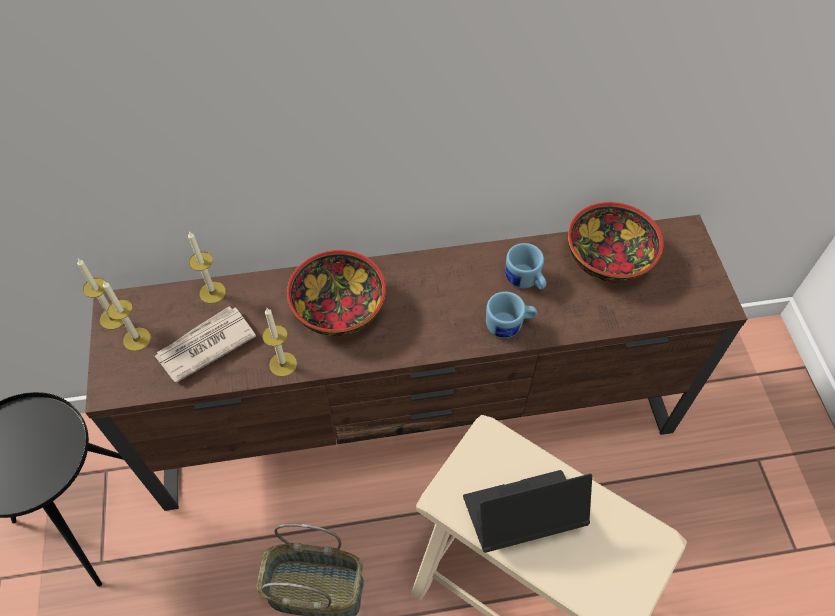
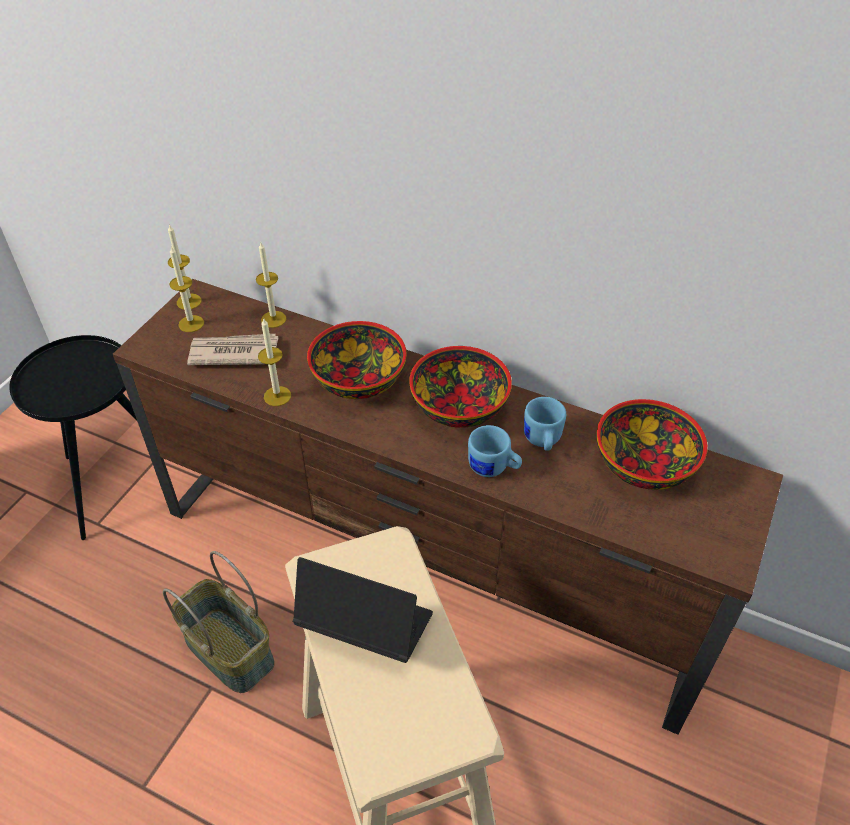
camera: 35 degrees right, 10 degrees down
(440, 286) = (460, 406): none -> bowl

